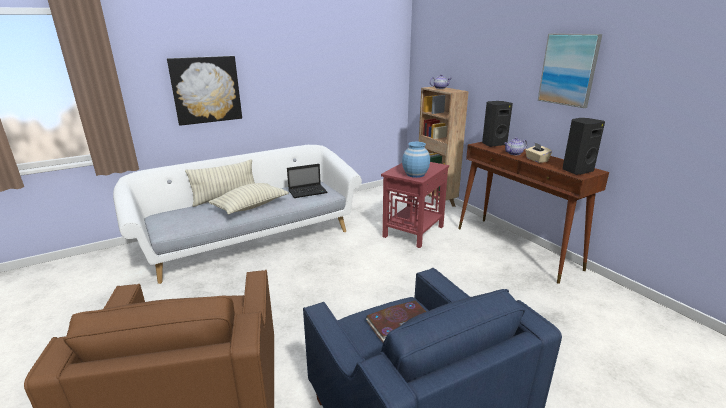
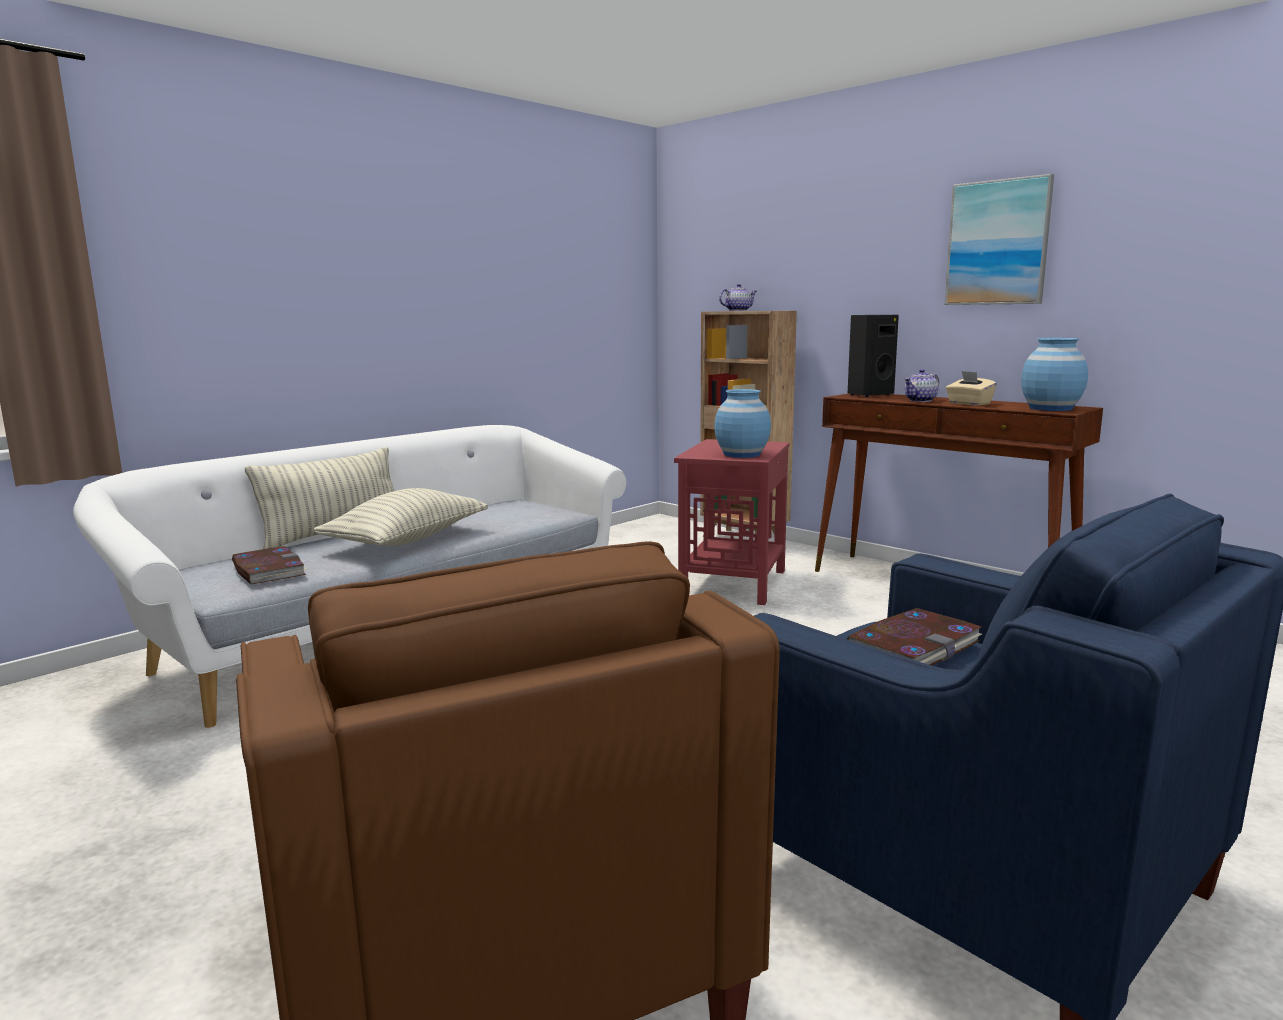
camera: 15 degrees left, 10 degrees down
(186, 219) = (268, 570): none -> book
(206, 90) = (277, 300): picture -> none
(308, 192) = (516, 512): laptop -> none
(576, 170) = (1051, 408): black speaker -> blue vase

